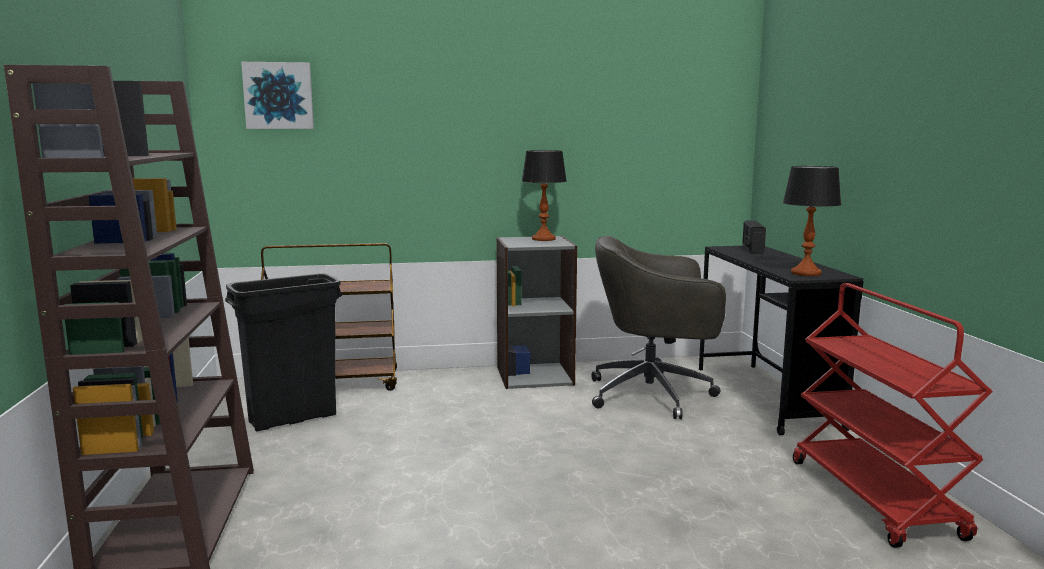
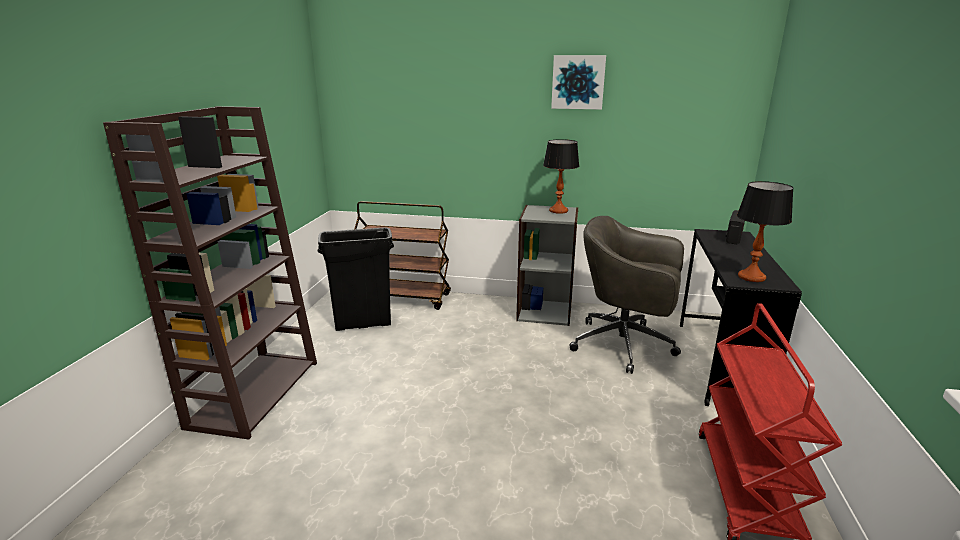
camera: 20 degrees right, 10 degrees up
(278, 96) = (373, 92): picture -> picture (578, 82)

